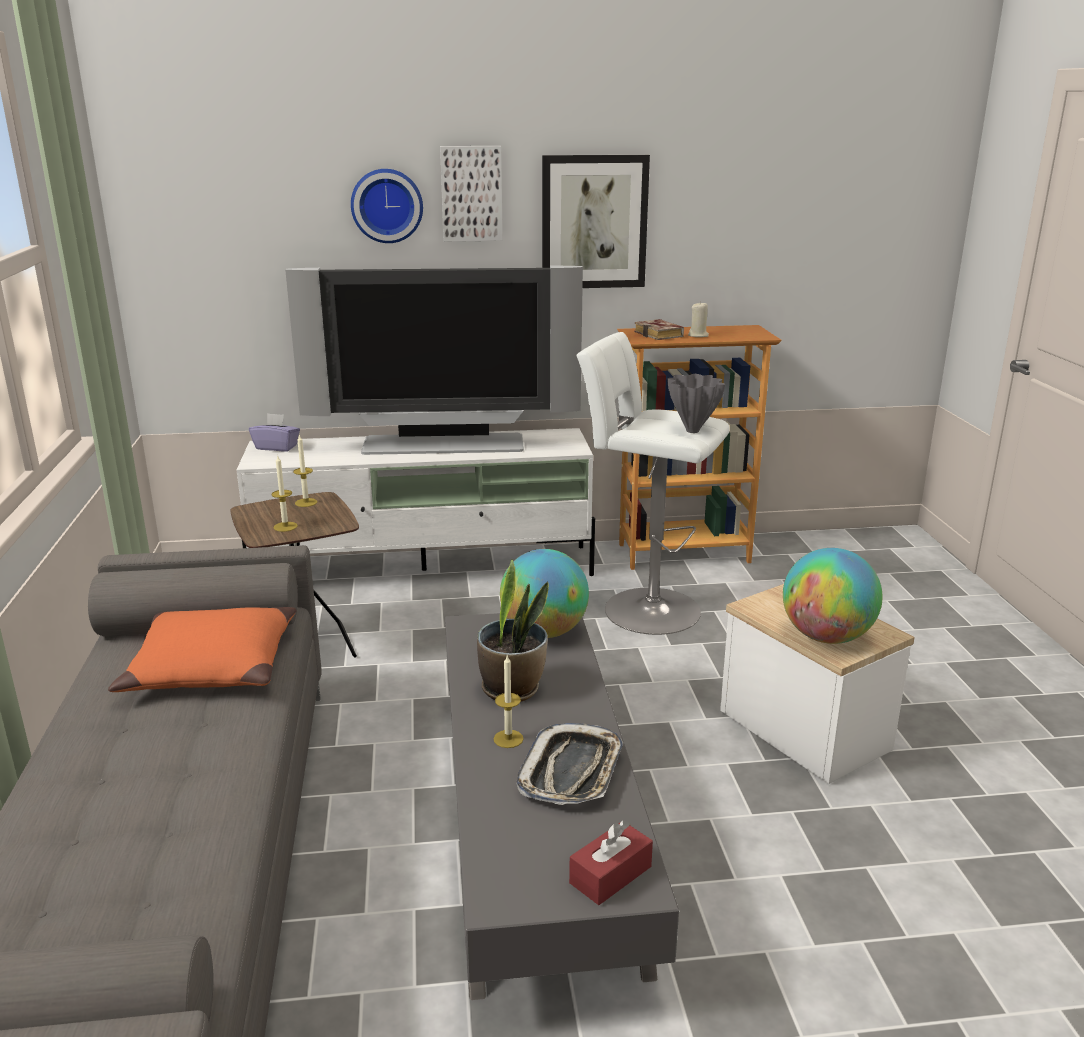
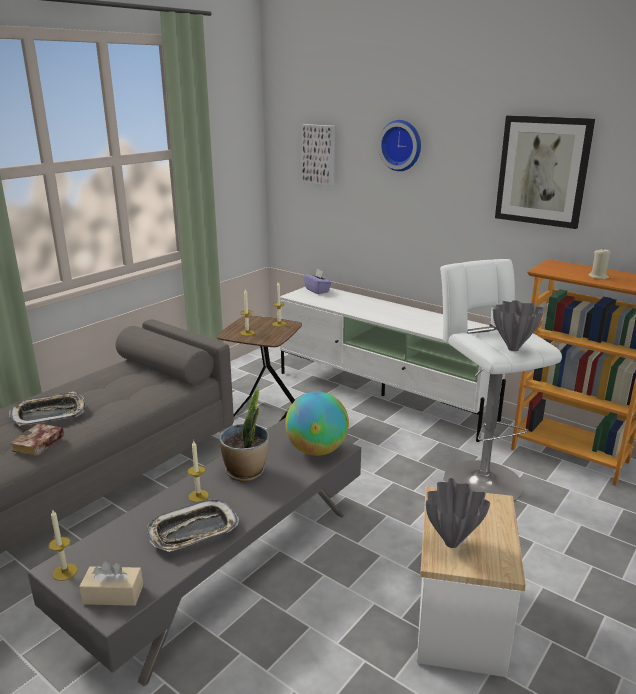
camera: 45 degrees right, 0 degrees up
(144, 751) = (49, 414): none -> tray
(211, 667) = (131, 390): orange pillow -> none
(444, 446) = (402, 315): television -> none
(471, 193) = (455, 141): picture -> picture (319, 154)
(515, 897) = (65, 572): none -> candle
(610, 875) = (113, 594): red tissue box -> beige tissue box
(660, 335) = (568, 270): book -> book (38, 445)
(826, 637) = (451, 544): globe -> grey vase

